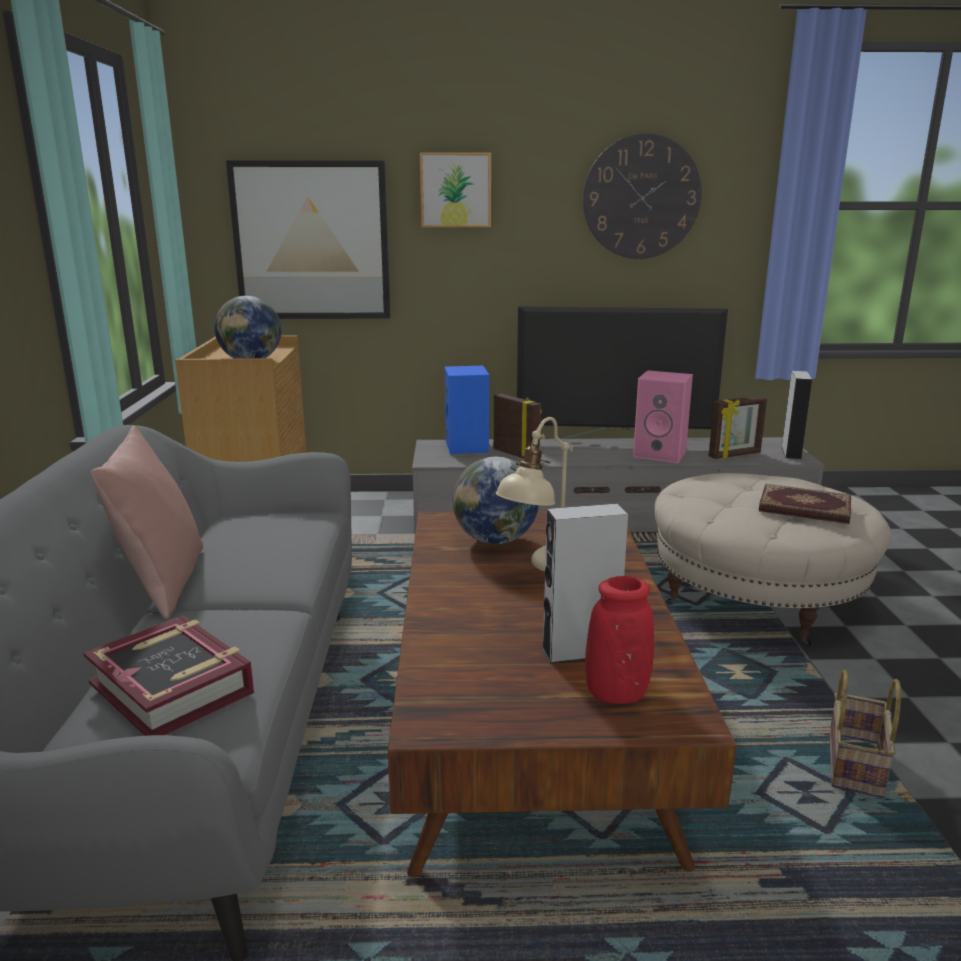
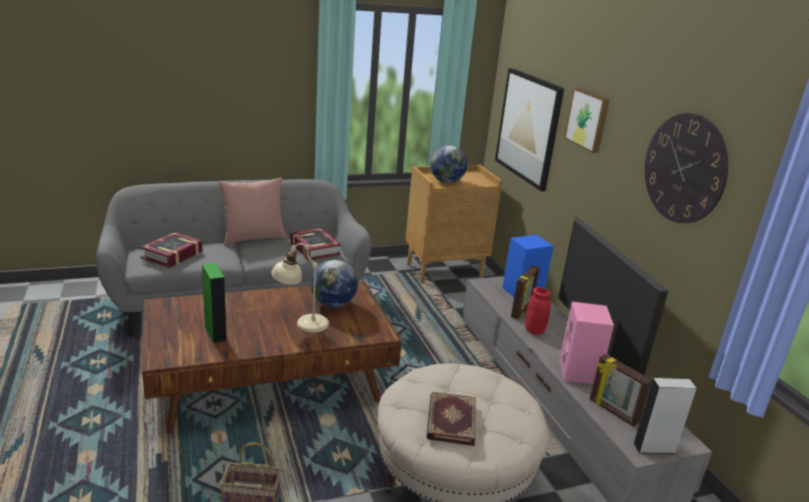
camera: 70 degrees right, 5 degrees up
(281, 527) = (314, 249): none -> book
(580, 651) = (215, 333): grey speaker -> green speaker
(616, 694) = (180, 342): red vase -> red vase (534, 330)

